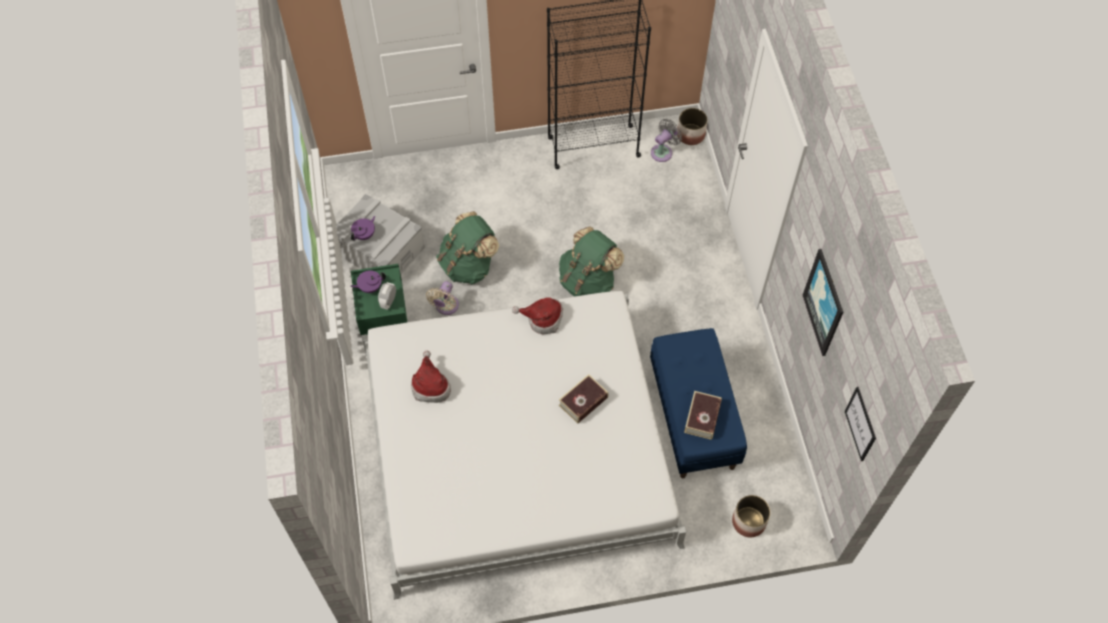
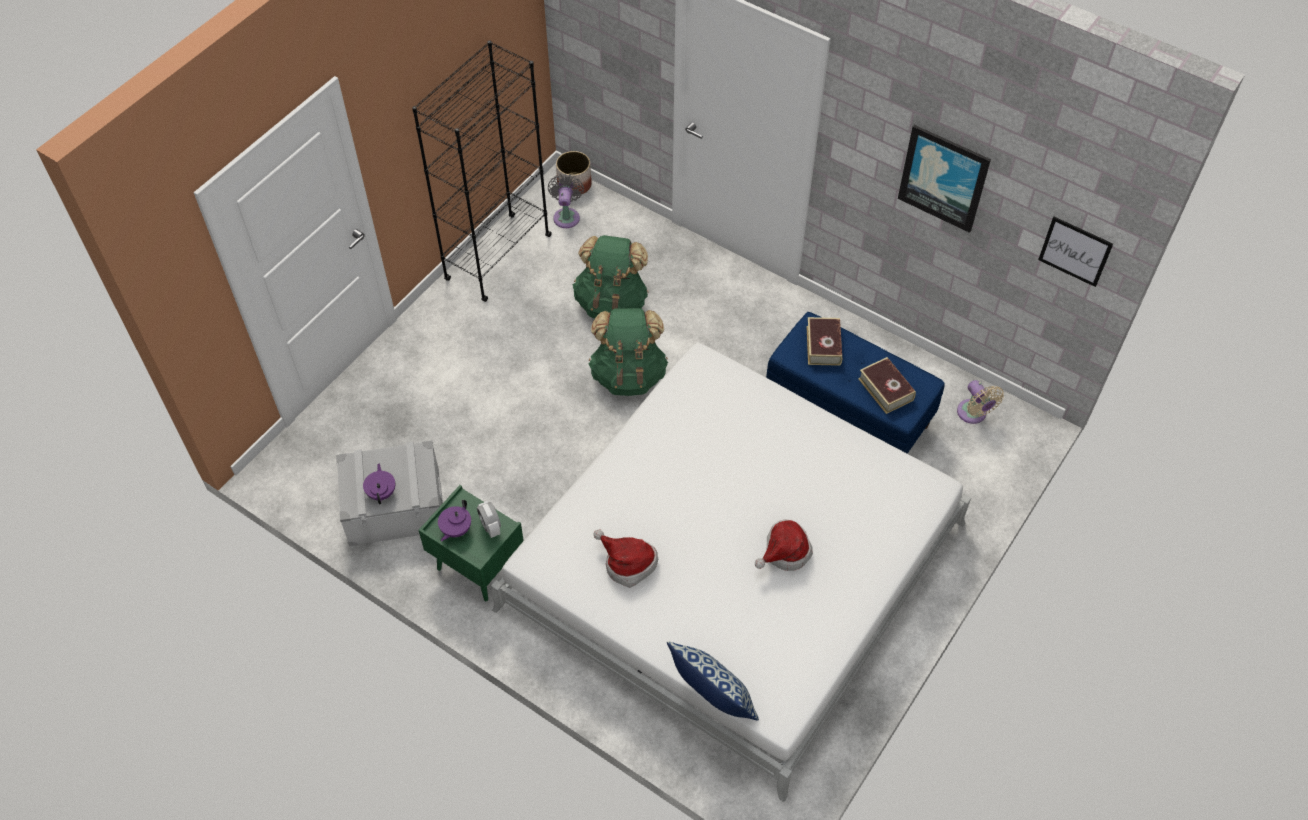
camera: 45 degrees left, 5 degrees down
(389, 501) = (712, 699): none -> pillow
(446, 307) = (523, 503): beige fan -> beige fan (973, 414)
(468, 265) = (501, 449): green backpack -> green backpack (611, 302)
(542, 319) = (657, 421): hat -> hat (784, 552)
(583, 401) = (777, 459): book -> book (823, 345)
(748, 521) = (986, 457): planter -> none

